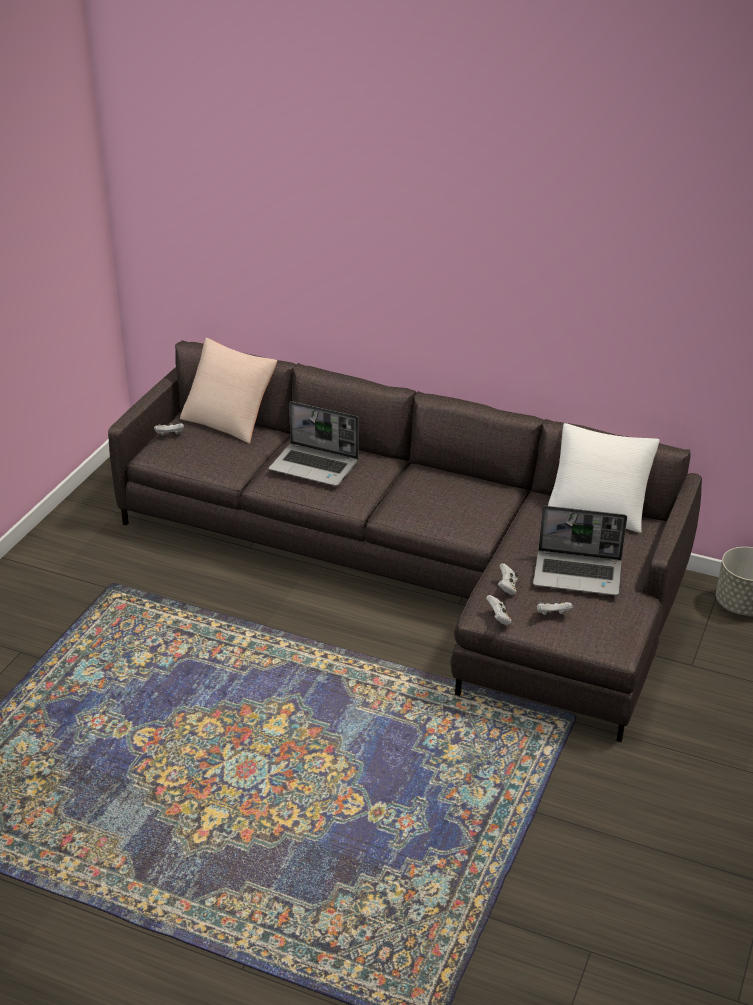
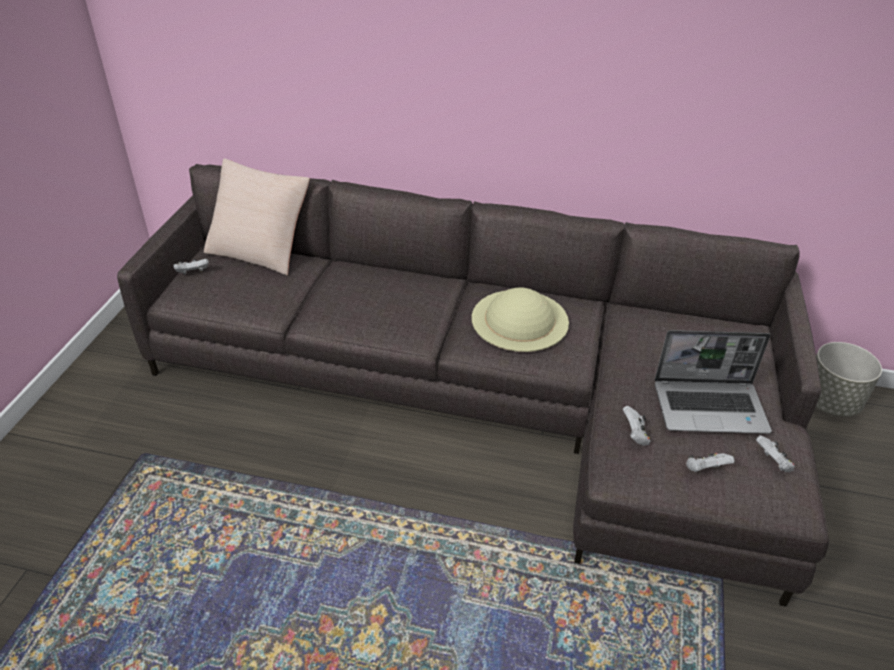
camera: 10 degrees left, 5 degrees up
(315, 466) = (367, 296): laptop -> none
(442, 496) = (520, 320): none -> beige hat
(498, 618) = (641, 482): white game controller -> white game controller (773, 463)
(598, 509) = (692, 319): white pillow -> none

